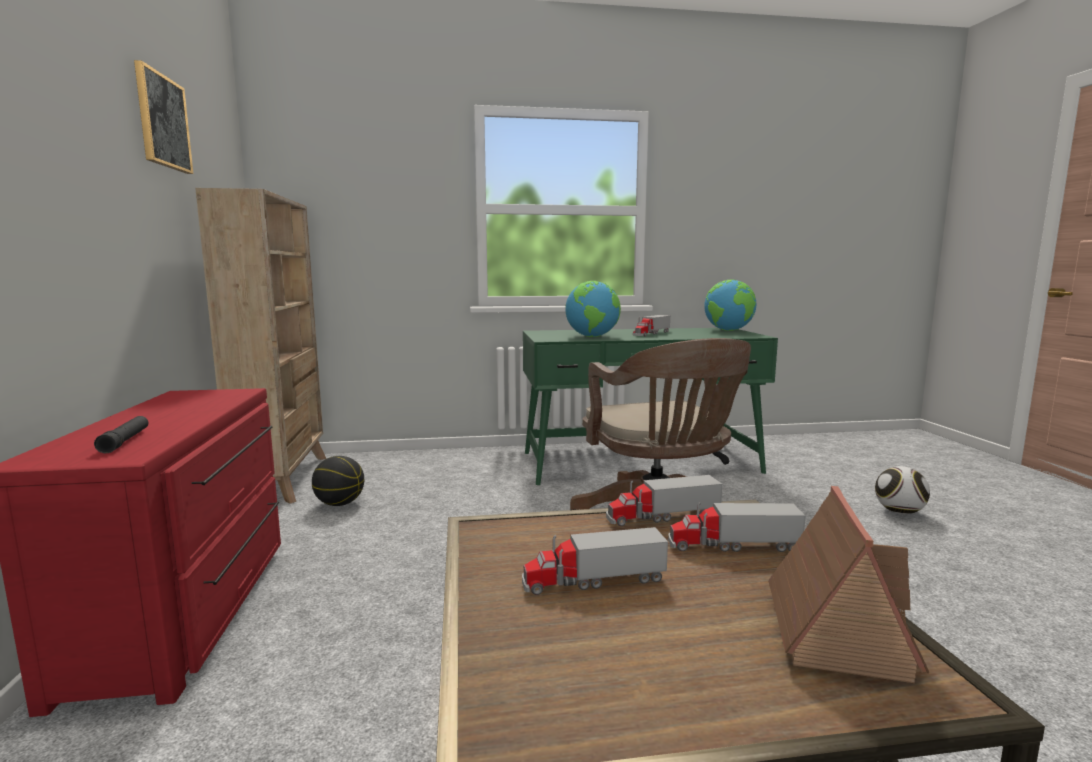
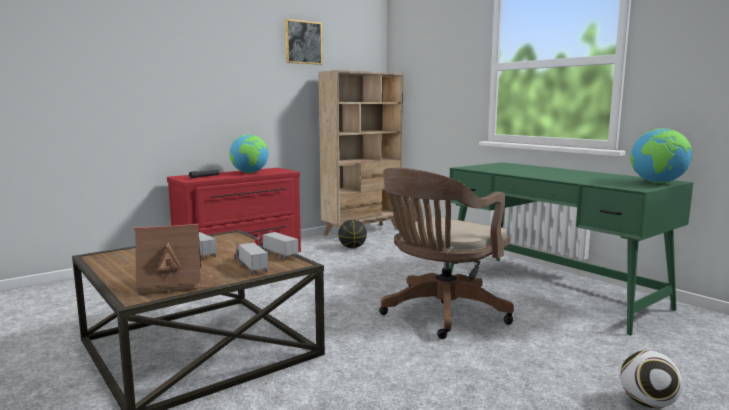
camera: 60 degrees right, 0 degrees up
(592, 336) = (506, 170): globe -> globe (250, 173)
(651, 333) = (563, 174): toy truck -> none

